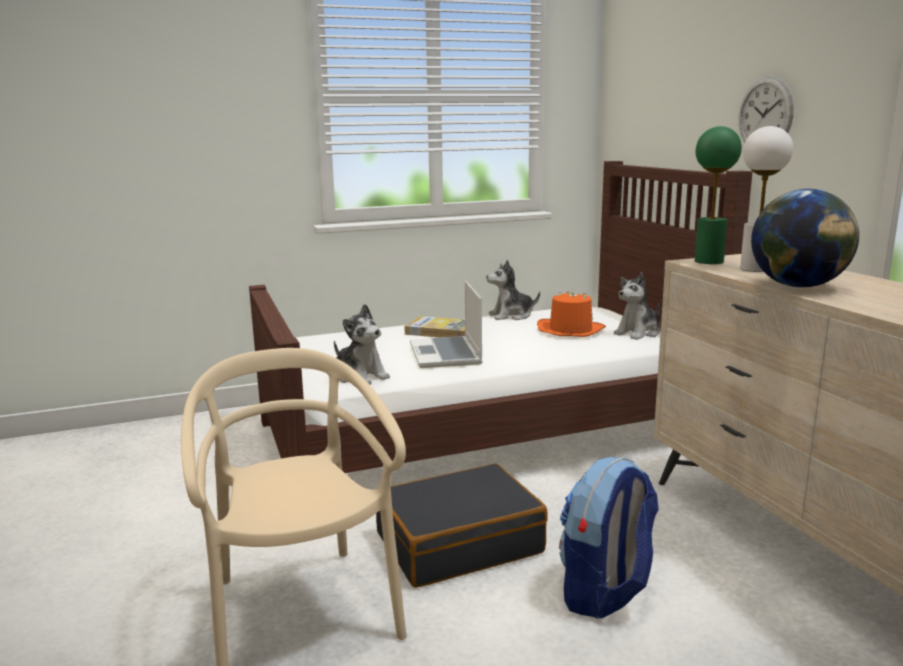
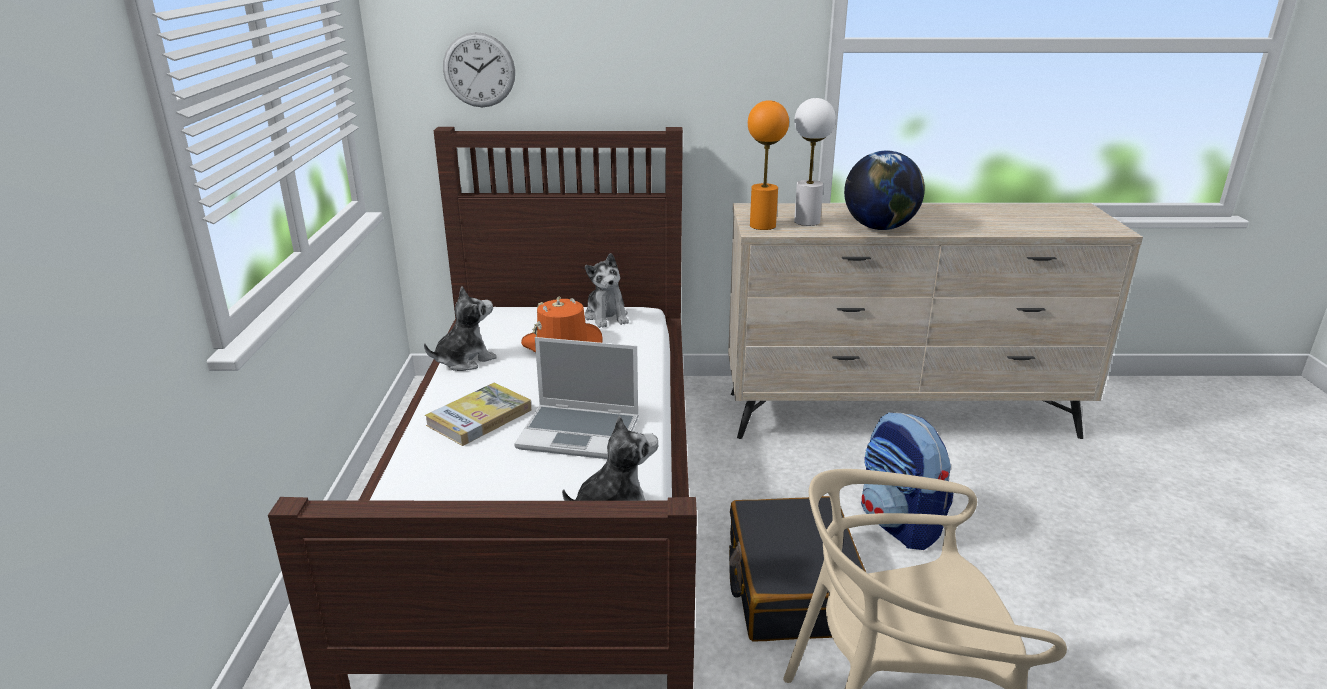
camera: 70 degrees left, 10 degrees up
(511, 316) = (464, 360): plush toy -> plush toy turned 135 degrees counterclockwise
(709, 261) = (762, 225): green table lamp -> orange table lamp
(765, 115) = (684, 71): wall clock -> wall clock (479, 70)

